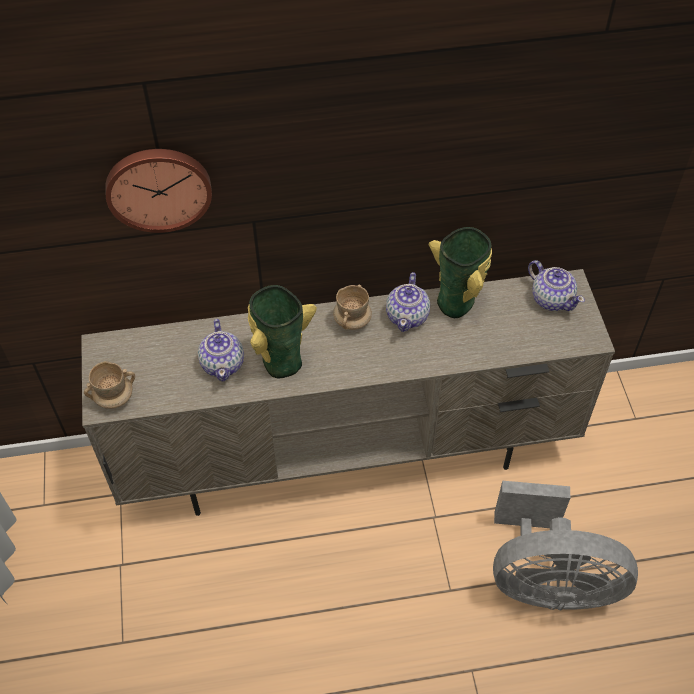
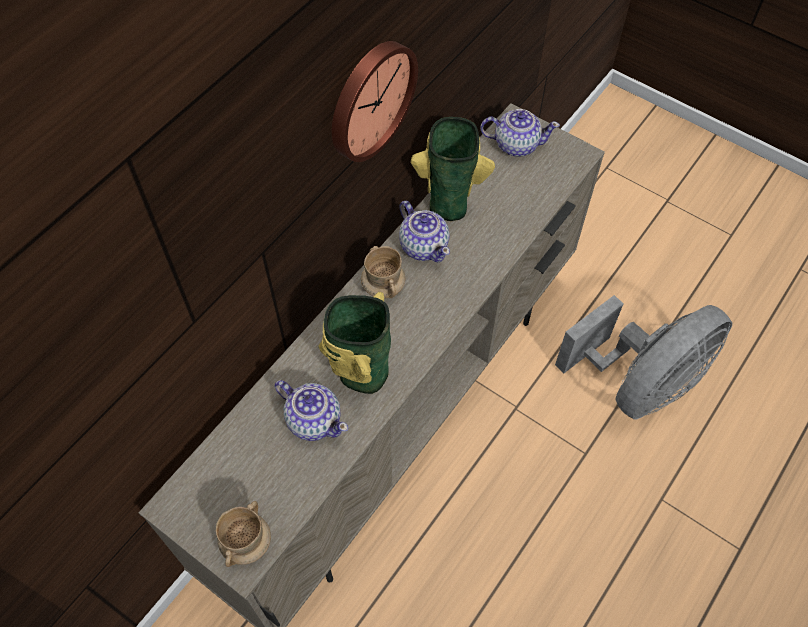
camera: 45 degrees left, 5 degrees up
(158, 187) = (173, 282): wall clock -> wall clock (369, 99)

